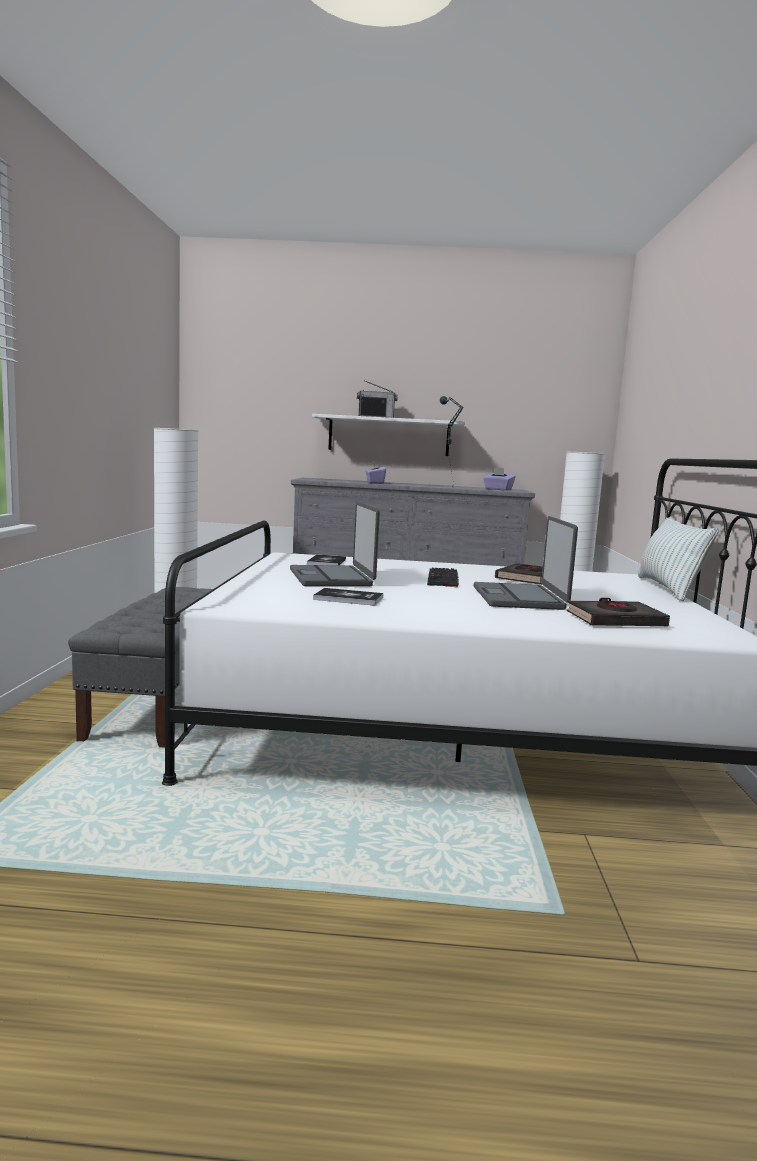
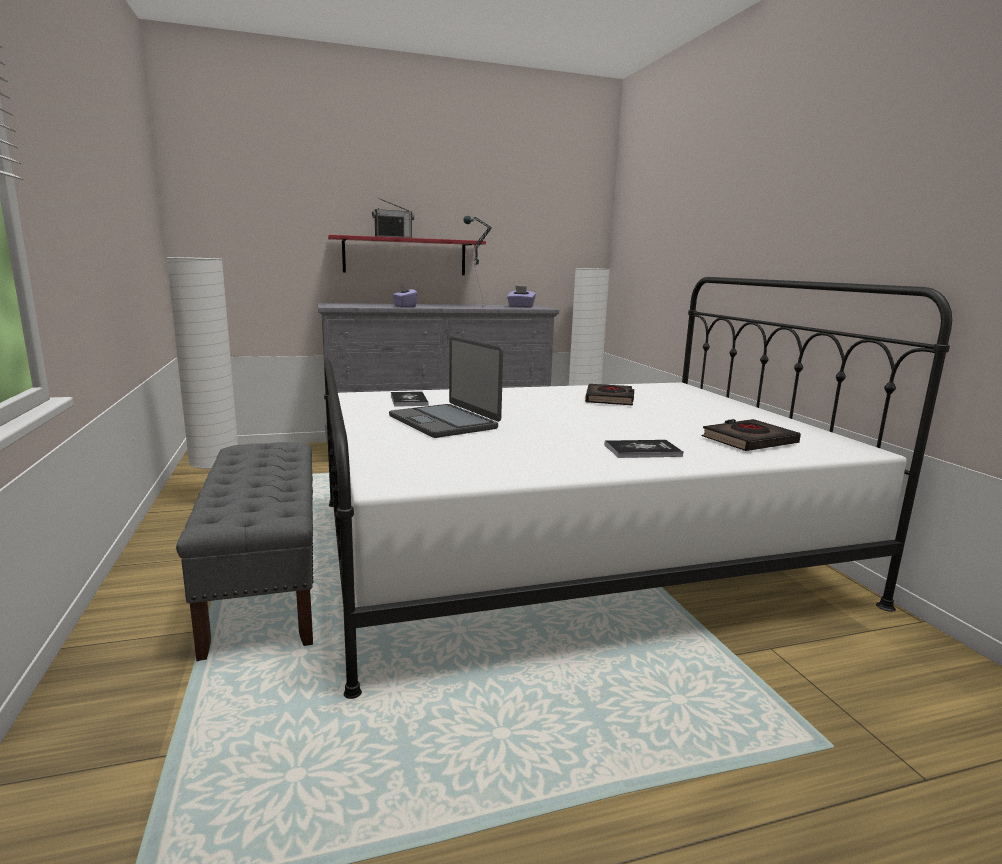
camera: 20 degrees left, 5 degrees up
(348, 598) = (500, 449): book -> book (642, 450)
(389, 436) = (405, 256): white shelf -> red shelf
(444, 578) = (543, 408): keyboard -> none
(519, 598) = (639, 425): laptop -> none
(668, 589) = (724, 397): pillow -> none

